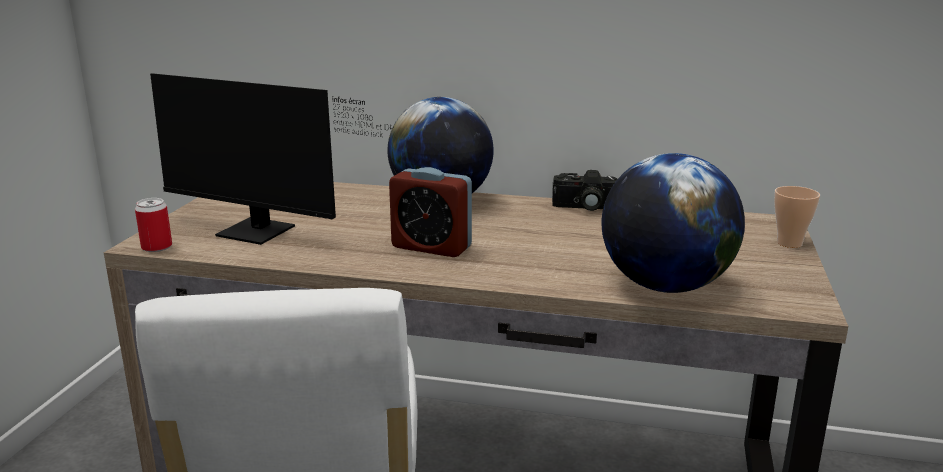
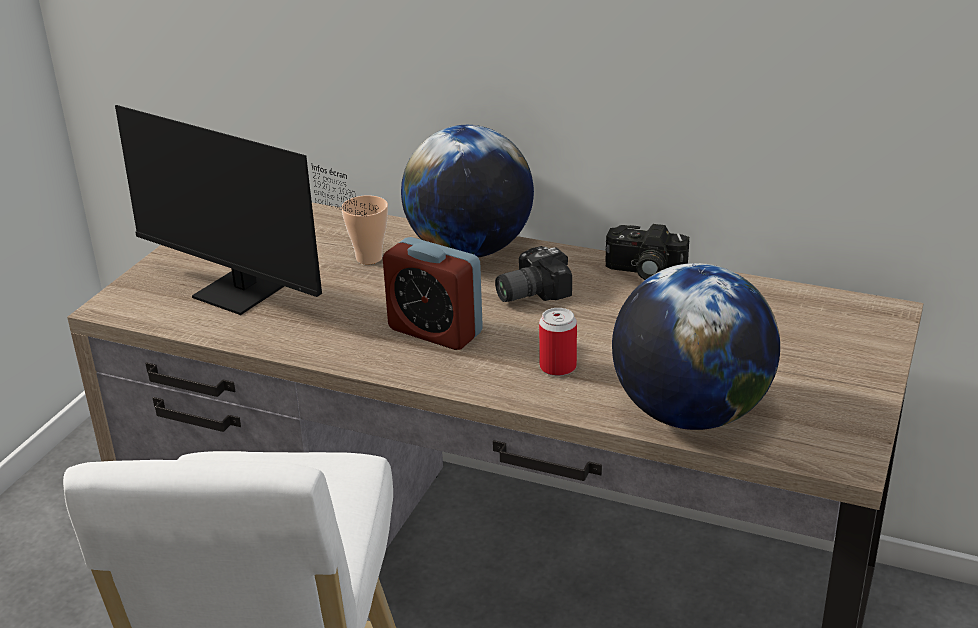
camera: 10 degrees right, 10 degrees up
(157, 247) = (125, 312): can -> can (558, 367)
(498, 222) = (529, 292): none -> camera
(789, 243) = (880, 351): cup -> cup (369, 258)

